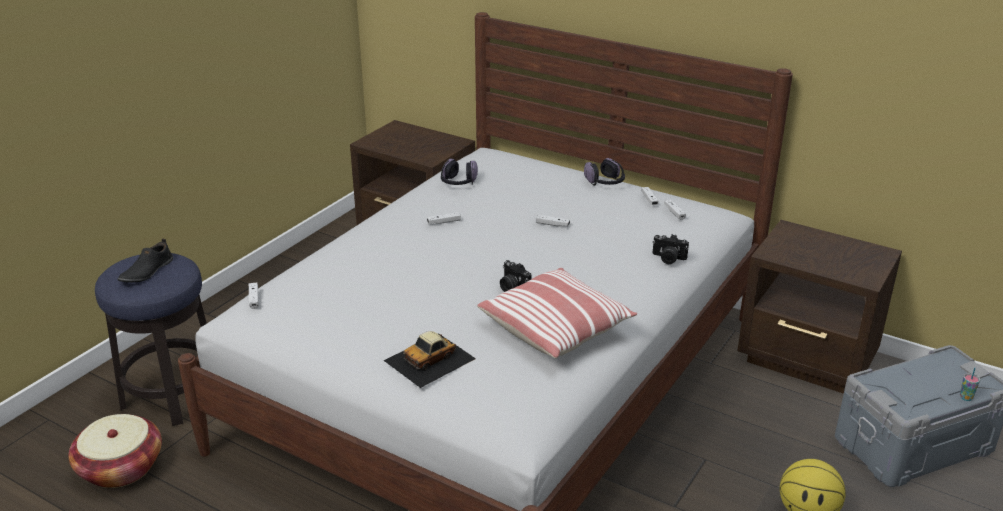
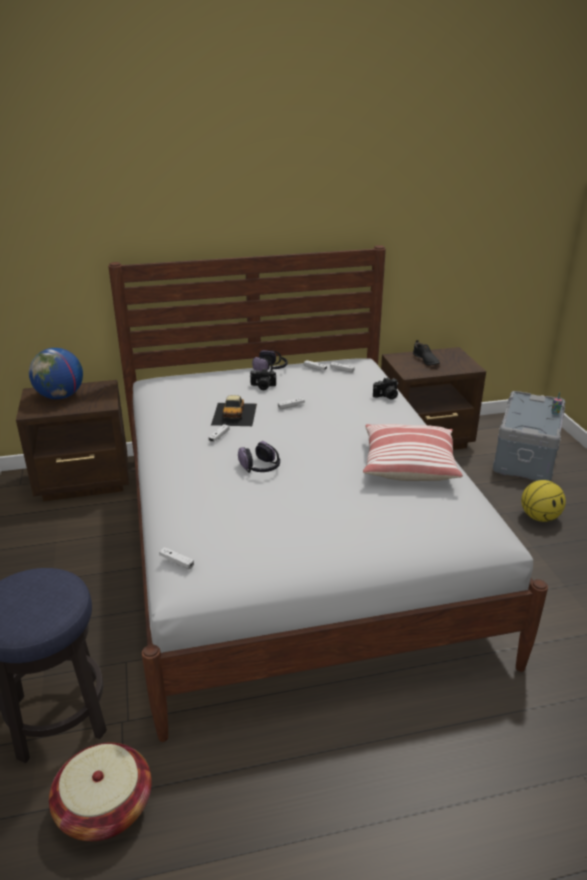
camera: 45 degrees left, 0 degrees up
(146, 272) = (29, 599): black shoe -> black shoe (425, 360)
(408, 138) = (60, 396): none -> globe
(430, 359) = (379, 525): toy car -> toy car (234, 414)
(458, 183) = (178, 407): headphones -> headphones (260, 468)
(512, 287) = (341, 454): camera -> camera (262, 387)

